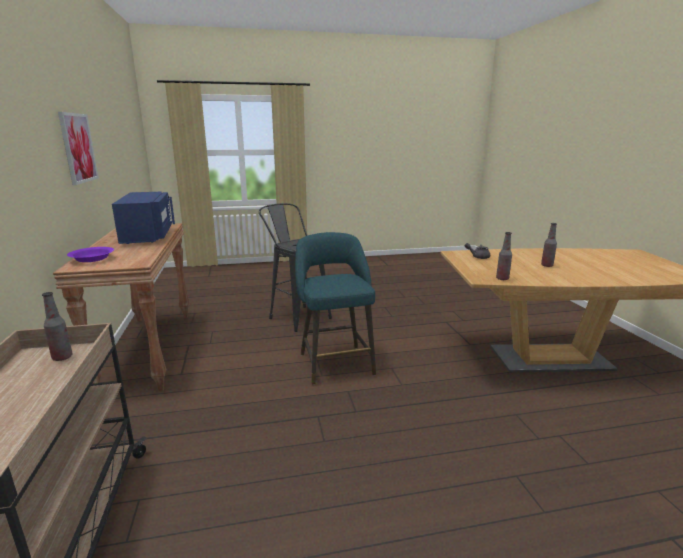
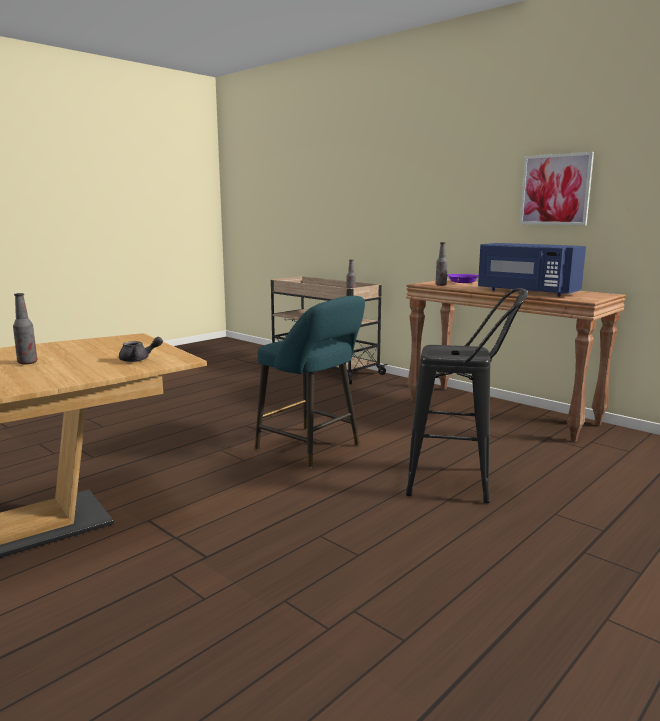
camera: 145 degrees right, 5 degrees down
(502, 279) = (107, 340): bottle -> bottle (441, 285)

